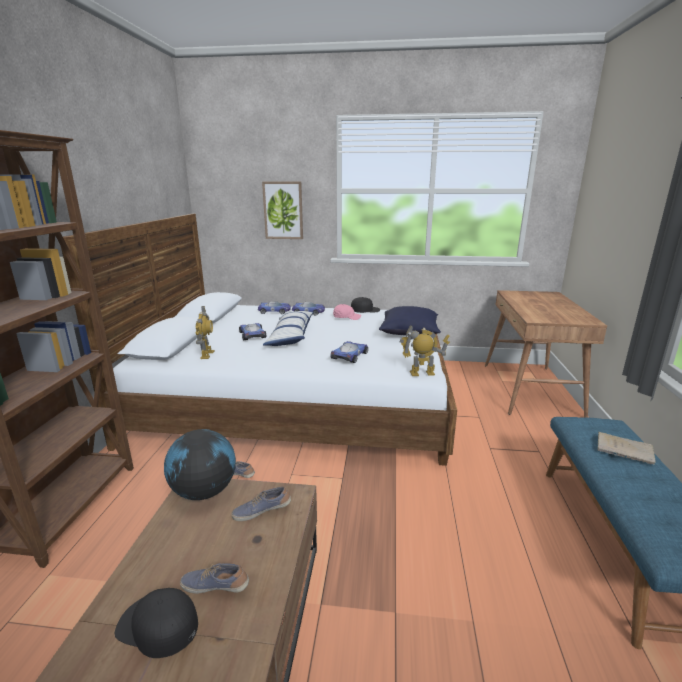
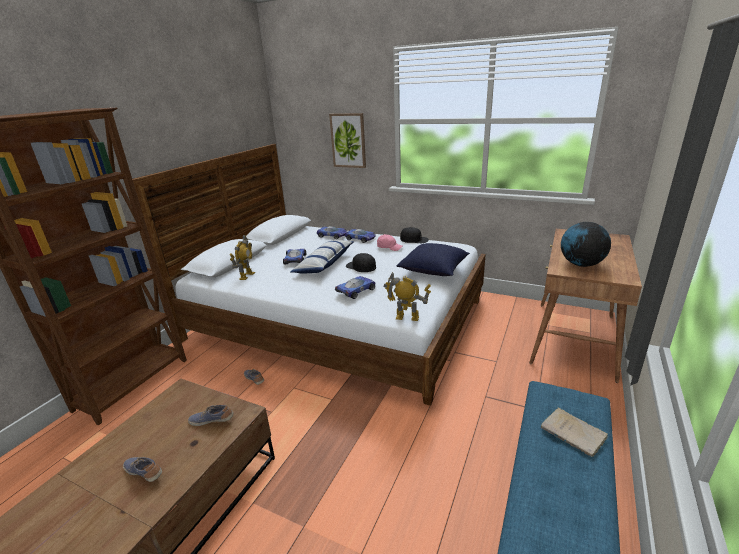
camera: 20 degrees right, 5 degrees up
(157, 625) = (94, 490): black cap -> black cap (361, 266)
(204, 491) = (185, 395): globe -> globe (581, 264)

